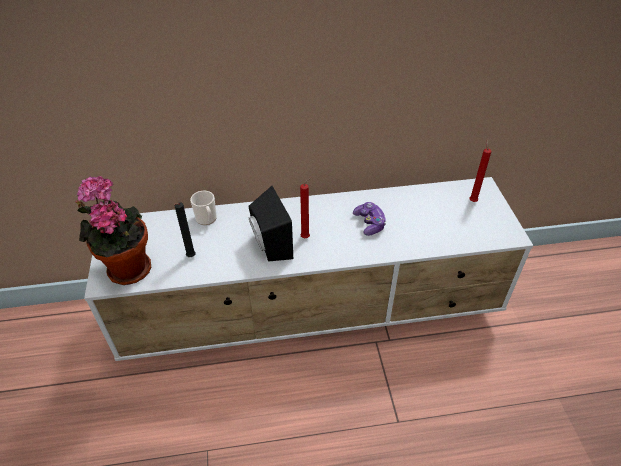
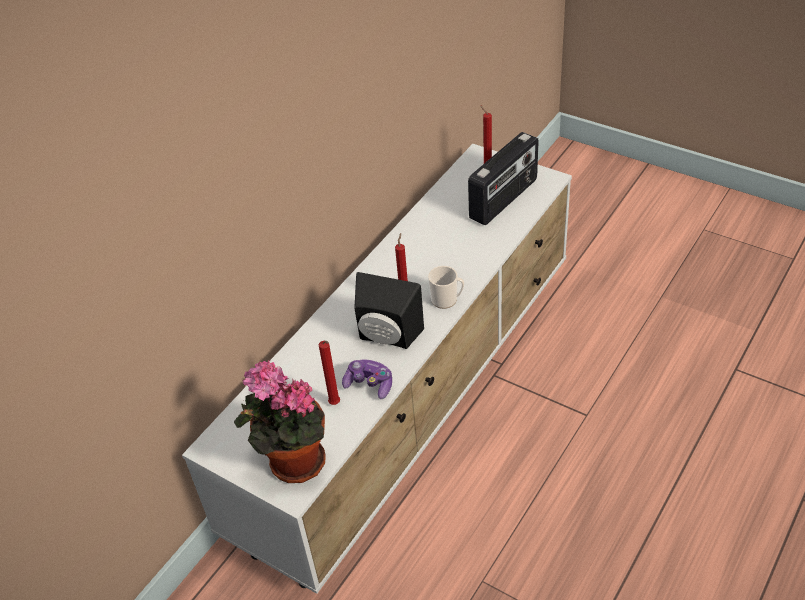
camera: 45 degrees left, 0 degrees up
(190, 257) = (335, 404): black candle -> red candle
(207, 219) = (296, 365): mug -> mug (447, 300)
(369, 223) = (438, 253): game controller -> game controller (369, 384)
(460, 225) = (504, 199): none -> radio

